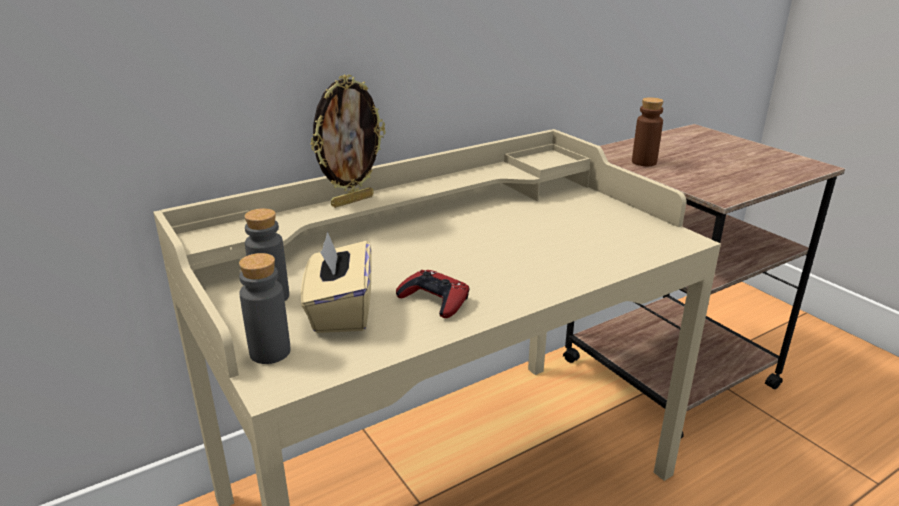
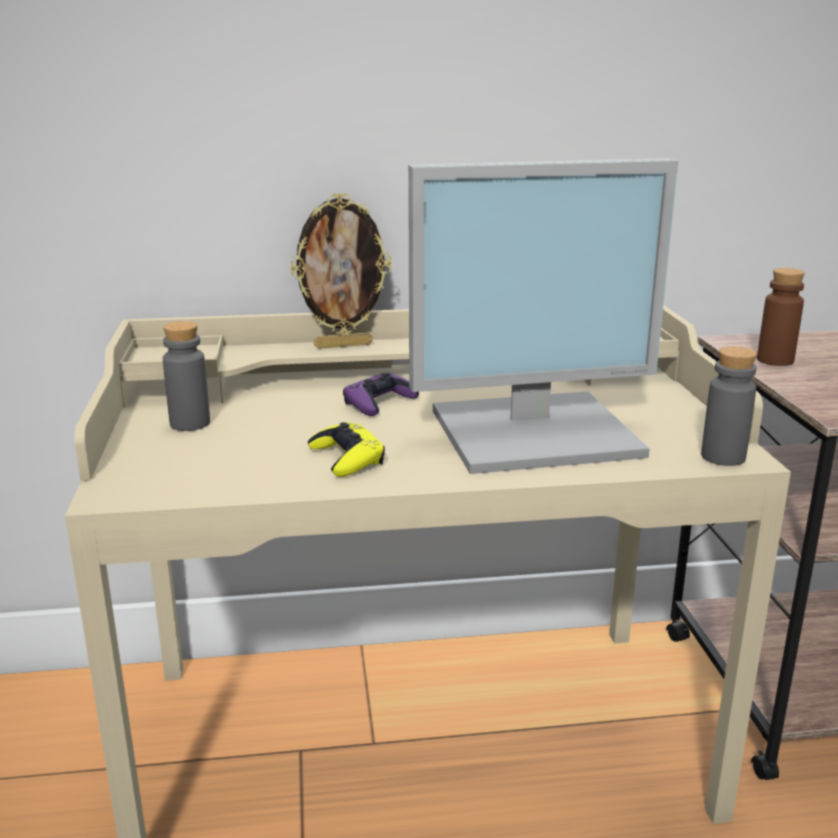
camera: 25 degrees right, 5 degrees down
(270, 352) = (137, 468): grey bottle -> grey bottle (723, 457)
(340, 311) = (240, 448): beige tissue box -> none
(407, 244) = (379, 402): none -> purple game controller
(434, 300) = (347, 458): red game controller -> yellow game controller
(543, 246) = (537, 431): none -> monitor

